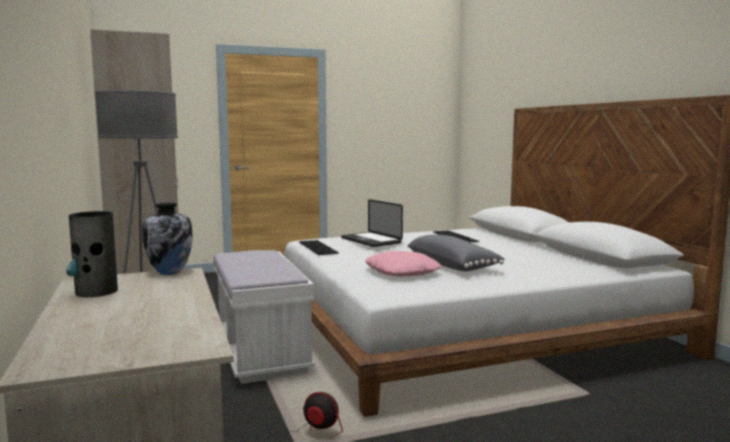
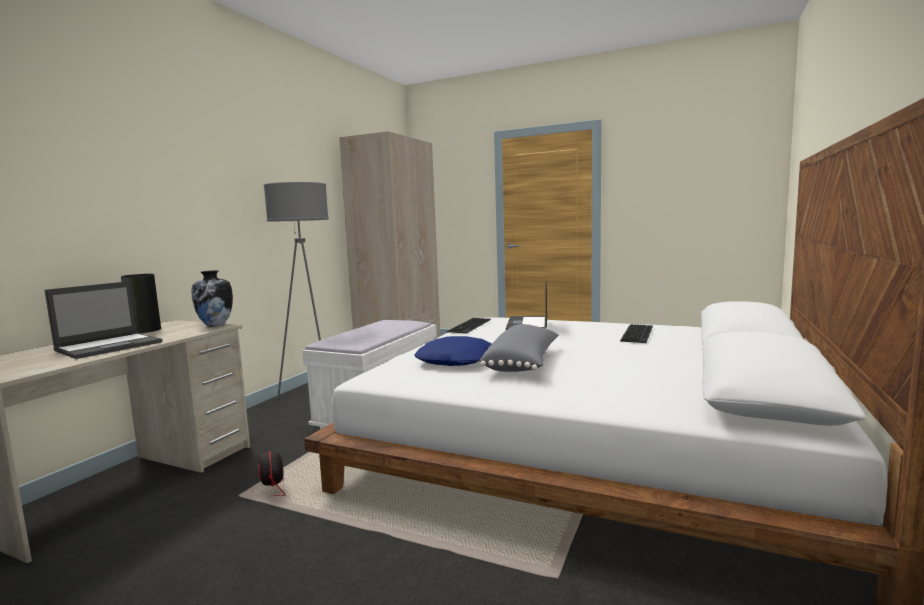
camera: 45 degrees right, 0 degrees up
(154, 308) = (110, 346): none -> laptop
(402, 272) = (456, 360): pink pillow -> blue pillow

